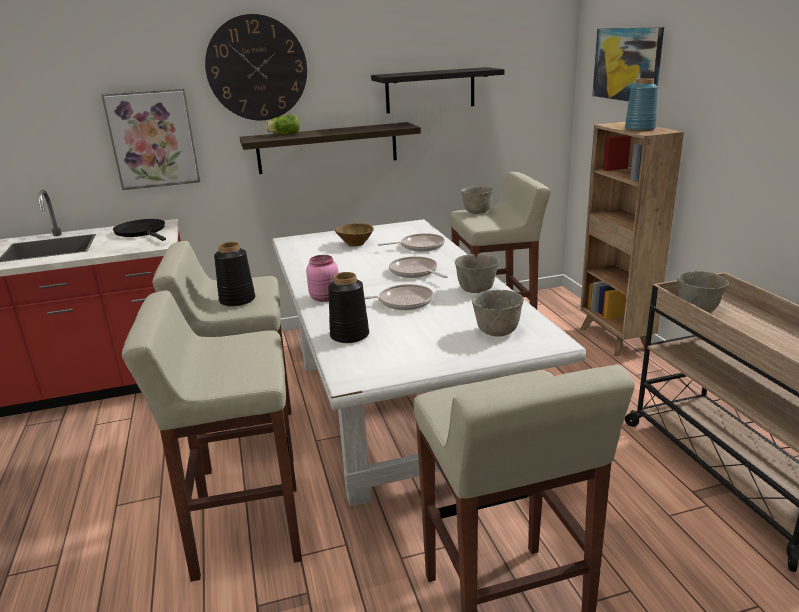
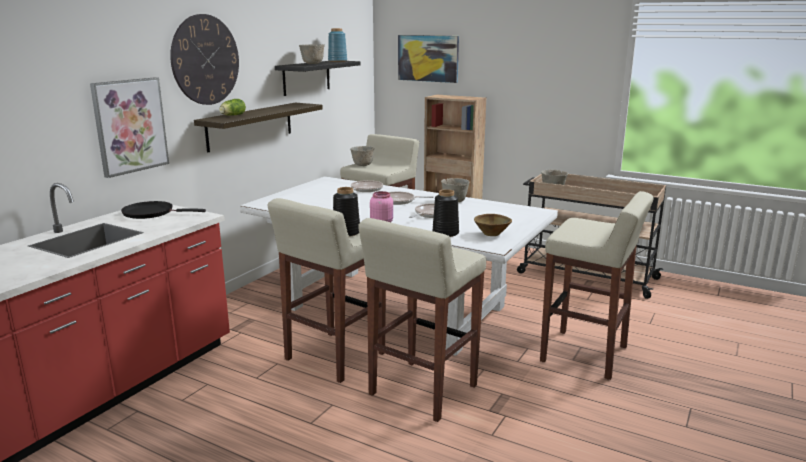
camera: 45 degrees left, 5 degrees down
(355, 244) = (317, 196): brown bowl -> brown bowl (491, 234)
(497, 332) = (509, 214): grey bowl -> grey bowl (312, 64)
(639, 129) = (460, 97): blue vase -> blue vase (337, 61)

